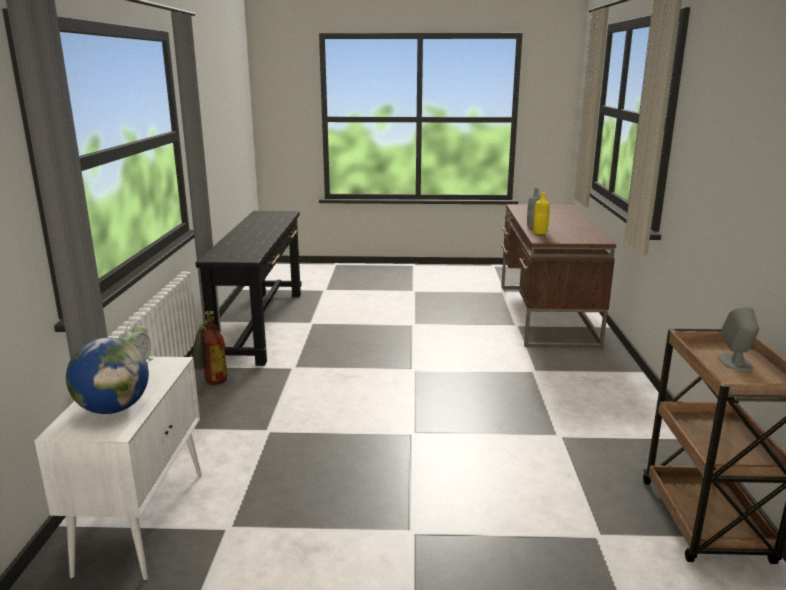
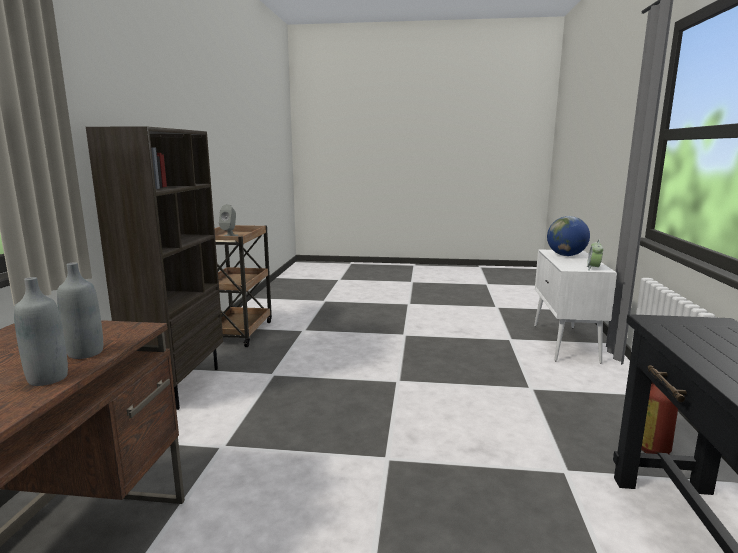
camera: 175 degrees left, 5 degrees down
(540, 232) = (85, 353): yellow bottle -> grey bottle
(642, 416) = (178, 386): none -> brown bookcase

